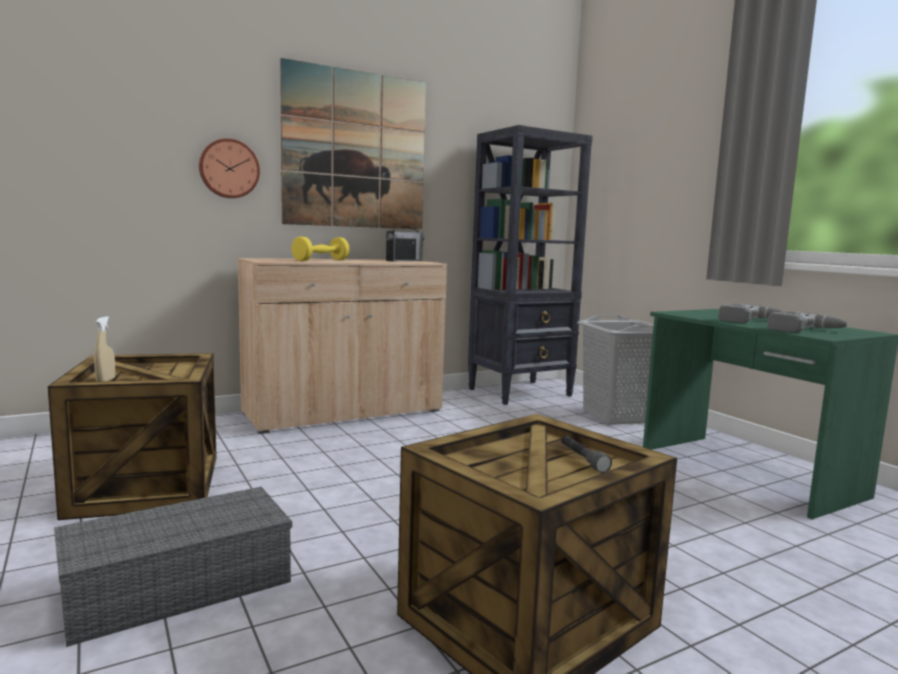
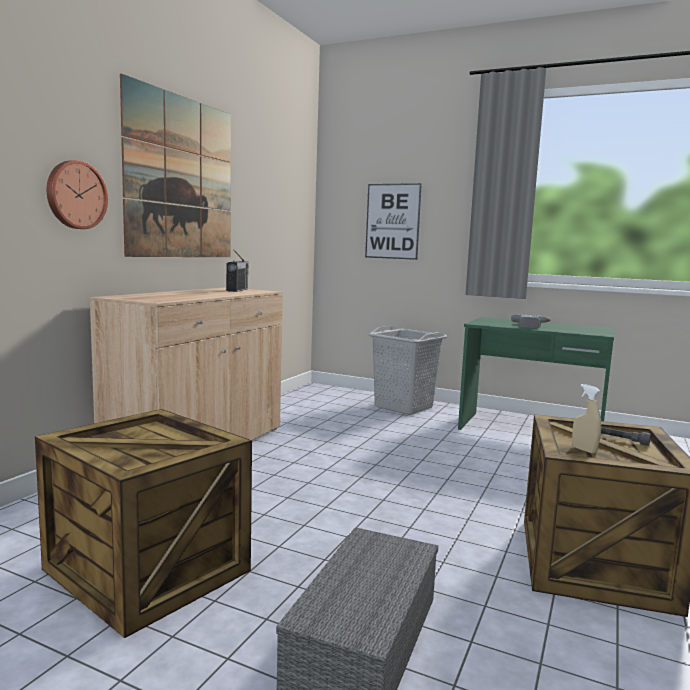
camera: 35 degrees left, 0 degrees up
(105, 380) = (134, 461): beige spray bottle -> beige spray bottle (584, 450)
(321, 260) = (183, 295): yellow dumbbell -> none
(521, 392) = (308, 400): black bookcase -> none
(640, 187) = (392, 221): none -> picture
(805, 330) = (578, 330): power drill -> none

